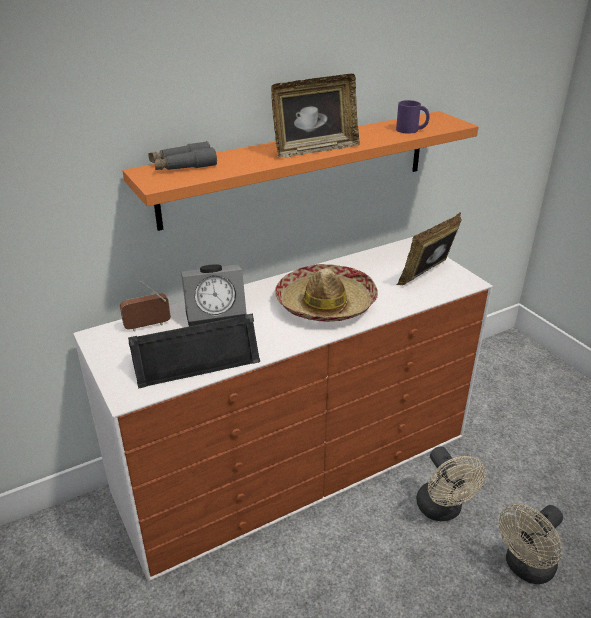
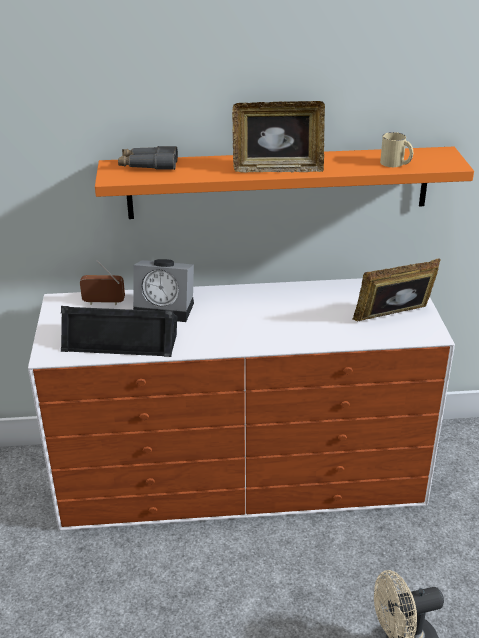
camera: 25 degrees right, 0 degrees up
(325, 304) = (270, 321): hat -> none
(412, 130) = (396, 164): purple mug -> beige mug
(442, 510) = (355, 566): beige fan -> none

